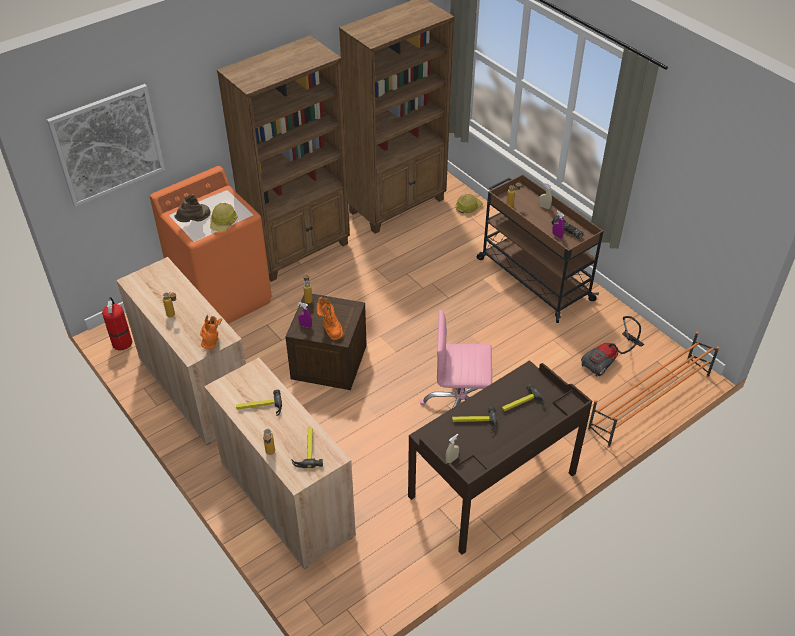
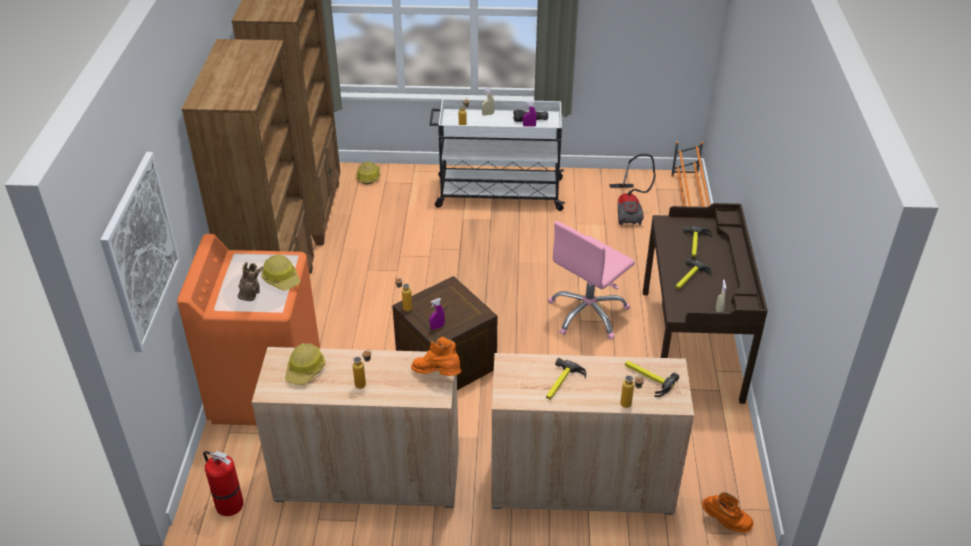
camera: 50 degrees left, 5 degrees down
(162, 284) = (305, 370): none -> hard hat
(330, 327) = (459, 313): orange boot -> orange boot (725, 522)
(533, 278) = (498, 193): brown cart -> white cart

